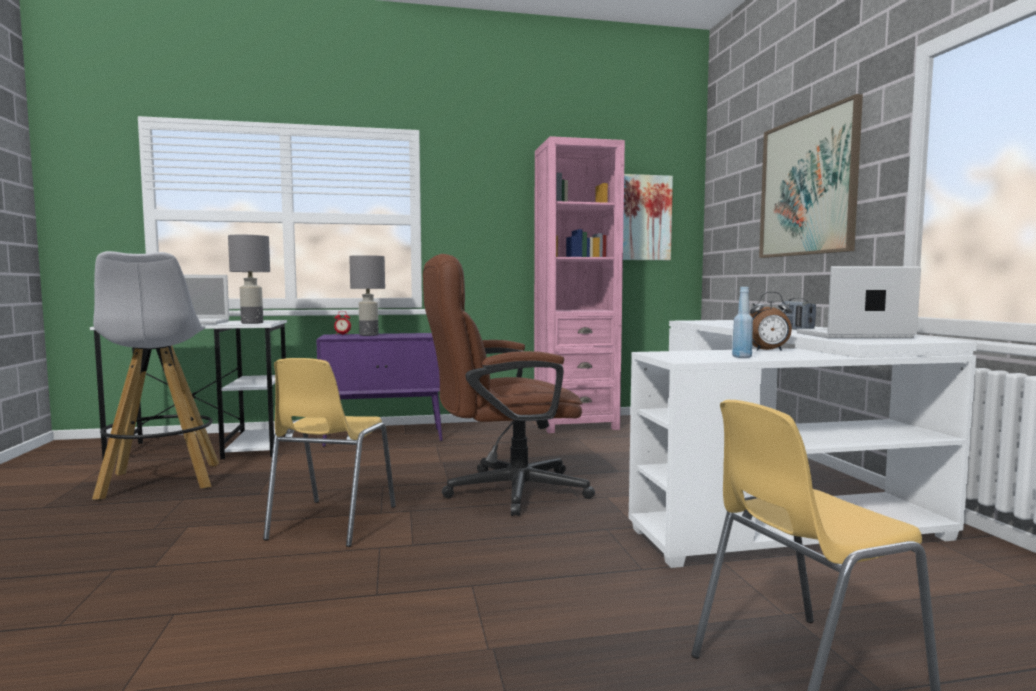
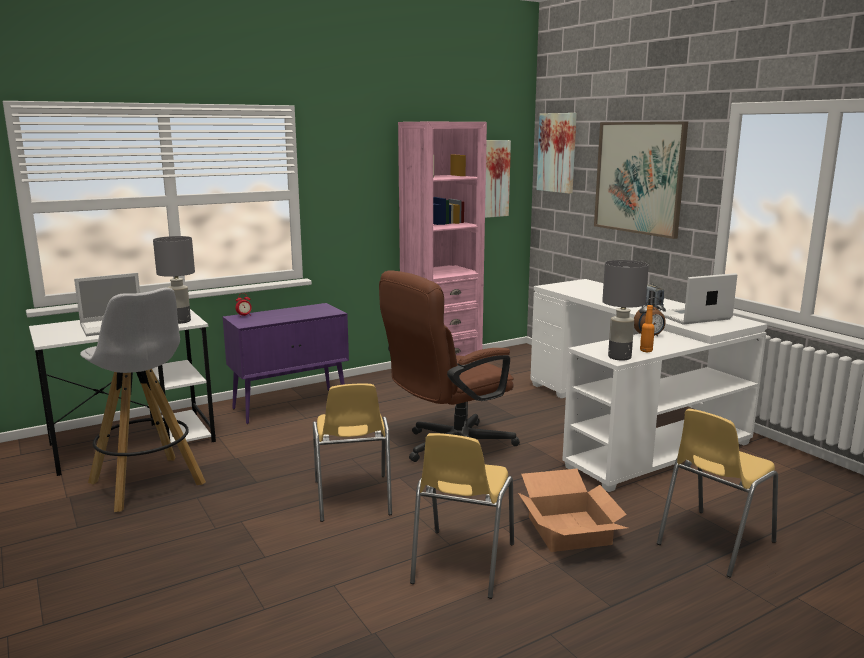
camera: 20 degrees left, 10 degrees up
(362, 621) = (461, 563): none -> yellow chair
(368, 335) = (272, 315): grey table lamp -> grey table lamp (619, 357)
(564, 608) = (570, 531): none -> cardboard box
(725, 184) = (557, 153): none -> picture
(742, 357) = (646, 351): blue bottle -> orange bottle

